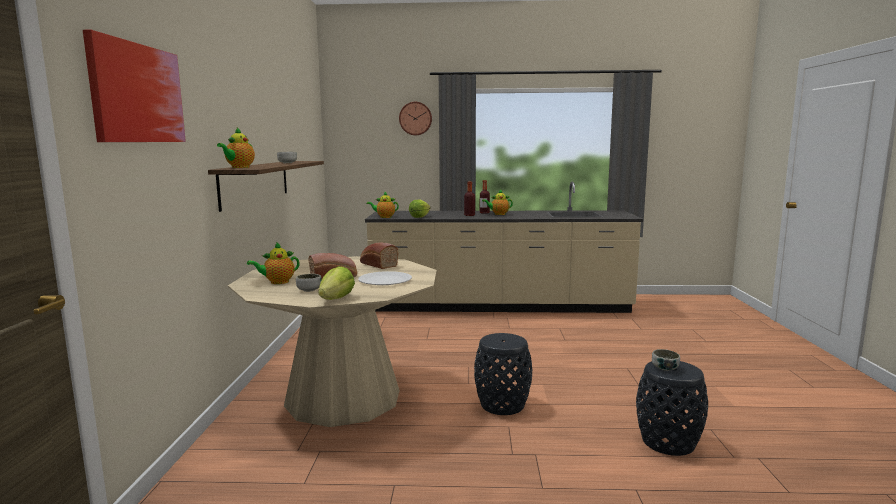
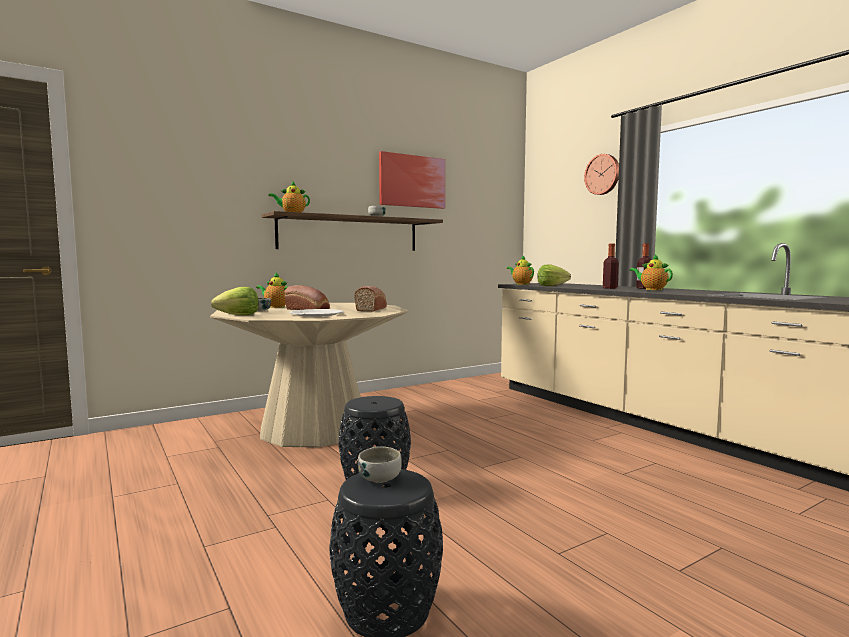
camera: 55 degrees right, 5 degrees down
(137, 93) = (168, 153): picture -> picture (412, 181)

